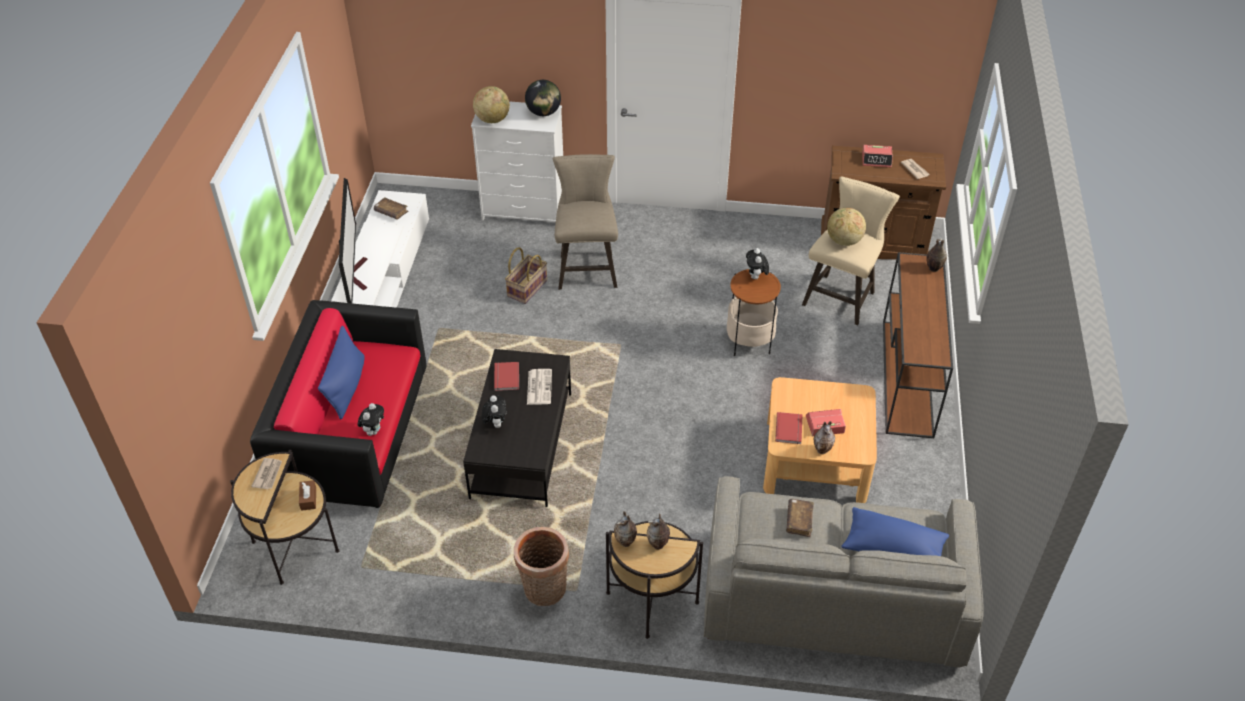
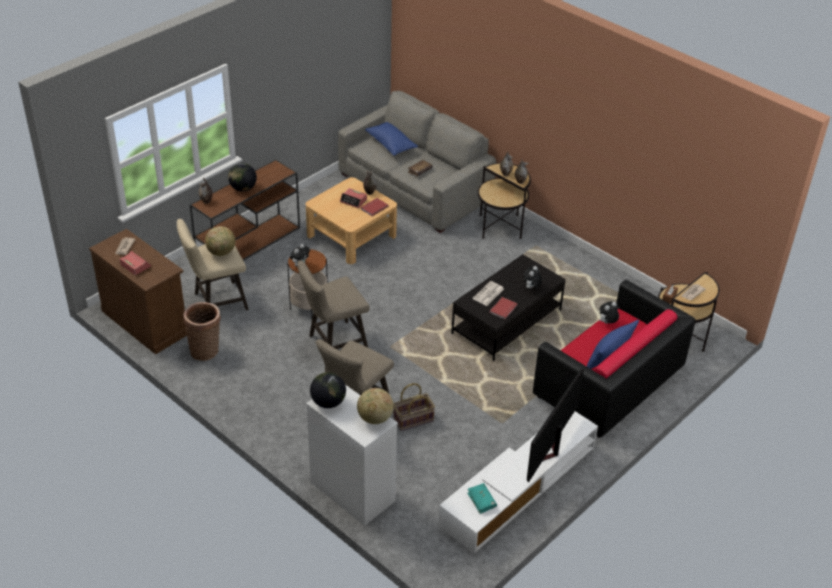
camera: 145 degrees left, 5 degrees down
(391, 212) = (481, 501): brown book -> turquoise book
(544, 591) = (552, 253): basket -> basket (206, 350)
(678, 318) = (334, 343): none -> beige stool
(924, 306) = (243, 188): none -> globe

